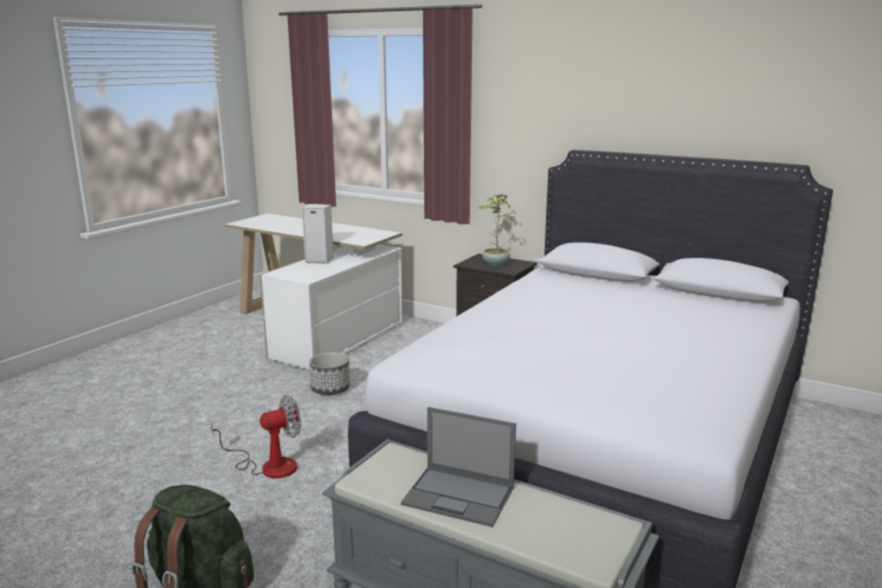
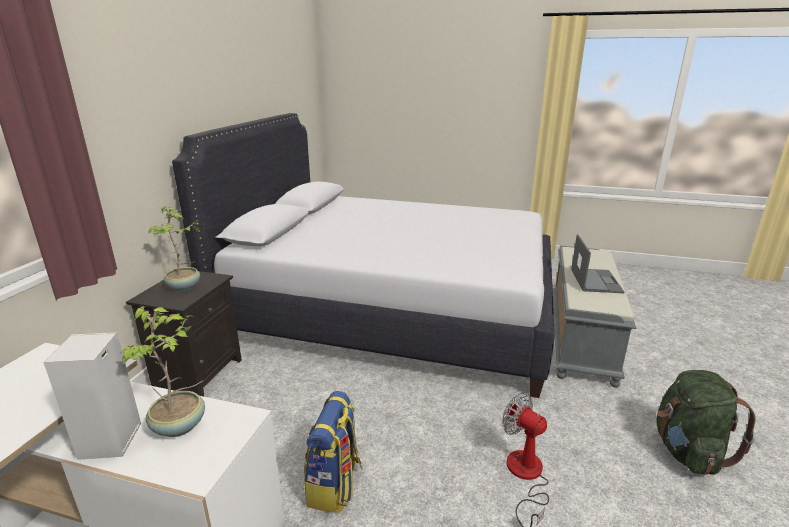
camera: 105 degrees left, 5 degrees up
(316, 269) = (180, 426): none -> potted plant
(330, 389) = (335, 485): planter -> backpack

